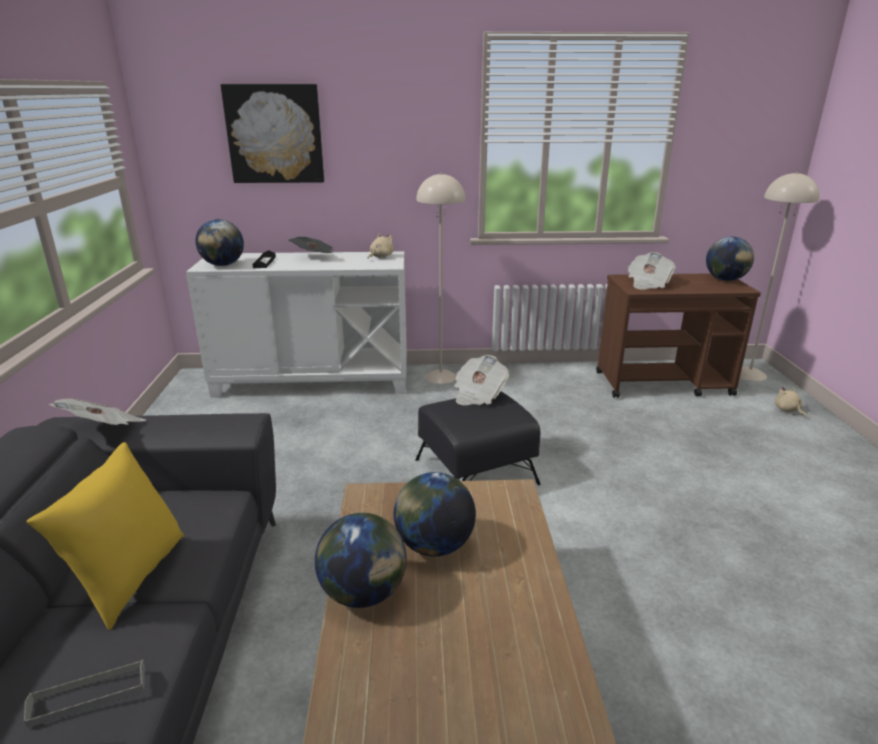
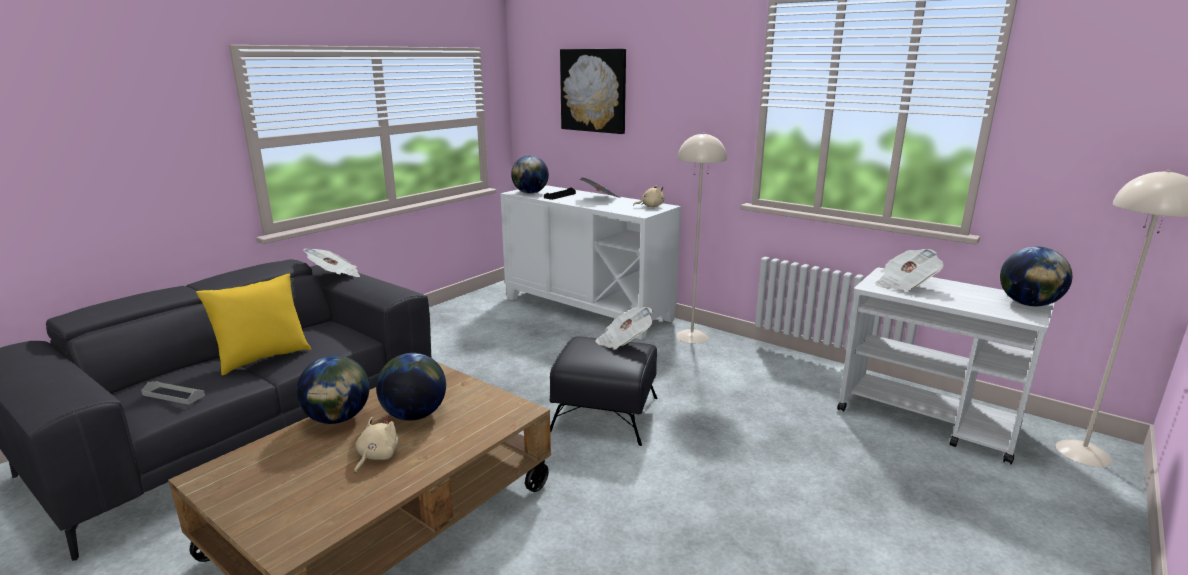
camera: 40 degrees right, 5 degrees down
(664, 383) = (928, 419): brown cart -> white cart
(788, 410) = (1068, 509): beige plush toy -> beige plush toy (377, 457)

